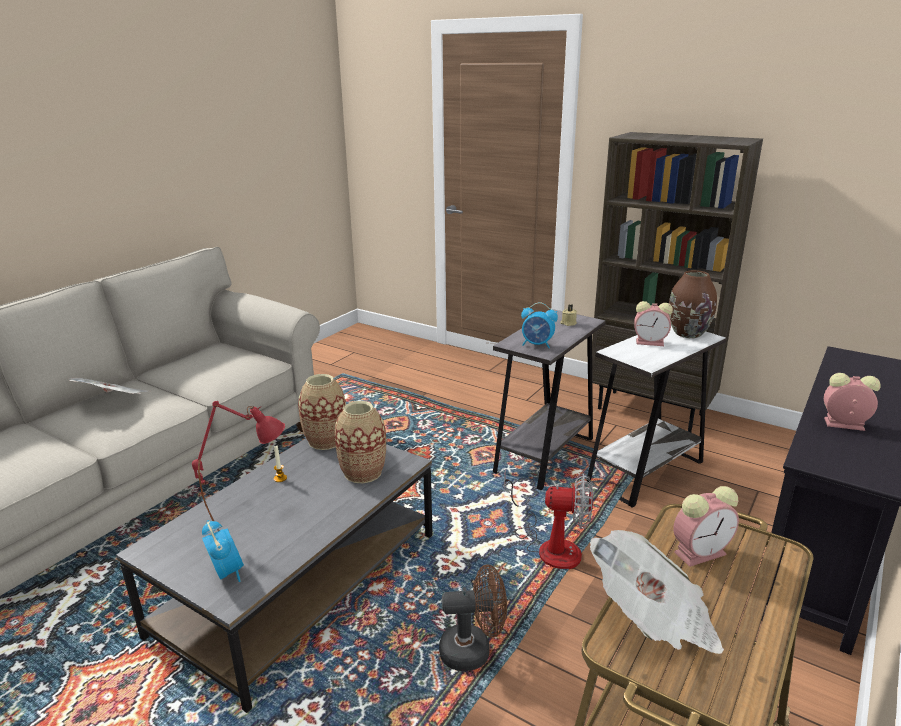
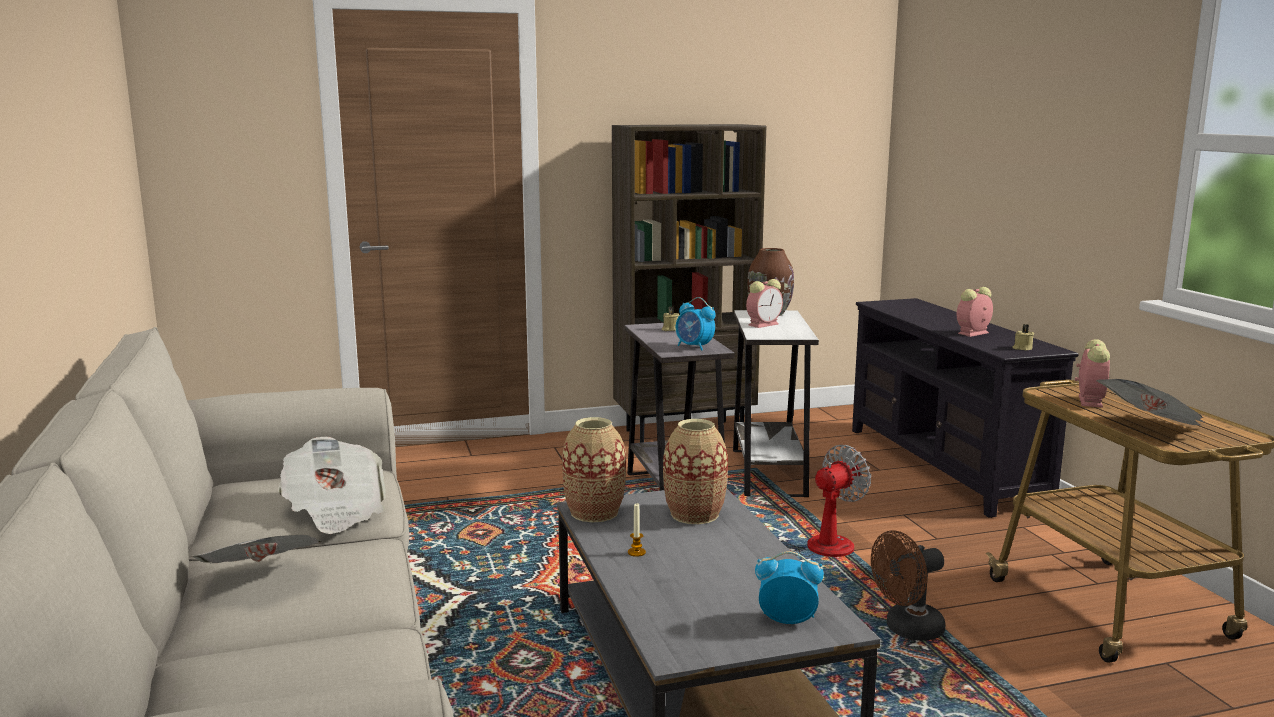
camera: 50 degrees left, 10 degrees down
(207, 379) = (335, 511): none -> newspaper
(251, 519) = (700, 586): red table lamp -> none
(473, 650) = (907, 630): brown fan -> brown fan turned 150 degrees counterclockwise
(537, 345) = (694, 347): alarm clock -> alarm clock turned 75 degrees clockwise
(844, 463) = (1022, 348): none -> beige candle

